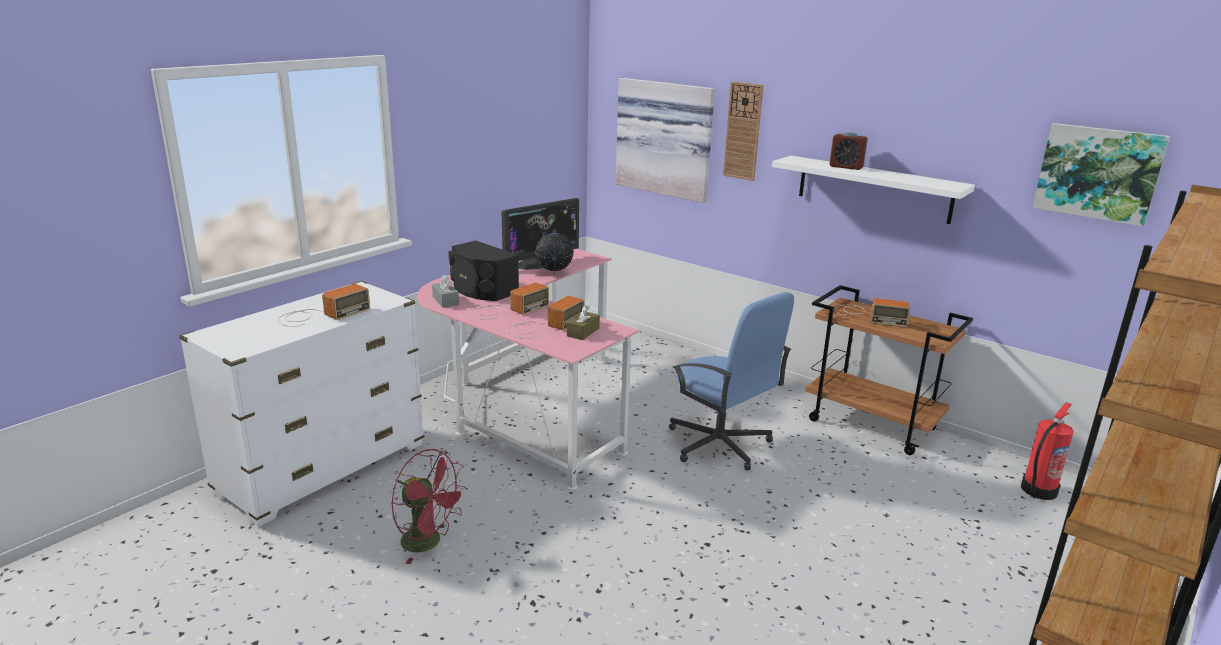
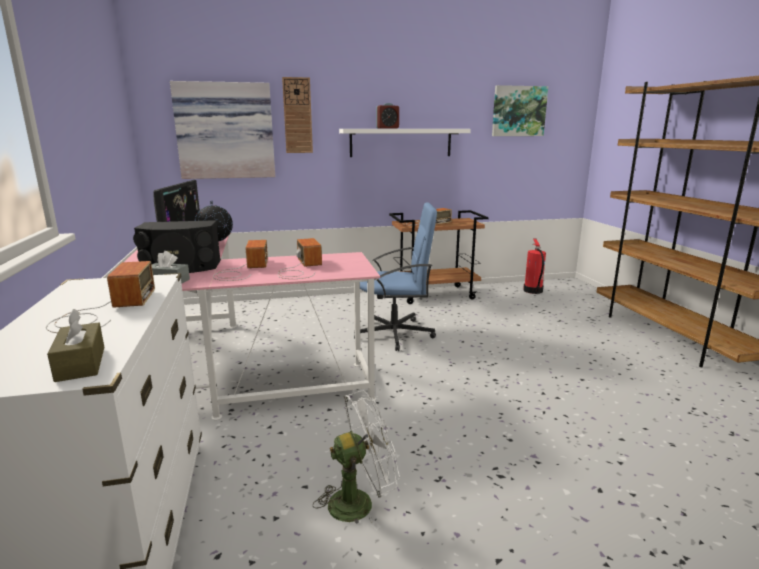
camera: 50 degrees left, 5 degrees down
(429, 543) = (359, 501): red fan -> white fan
(583, 332) = (335, 262): brown tissue box -> brown tissue box (81, 363)

